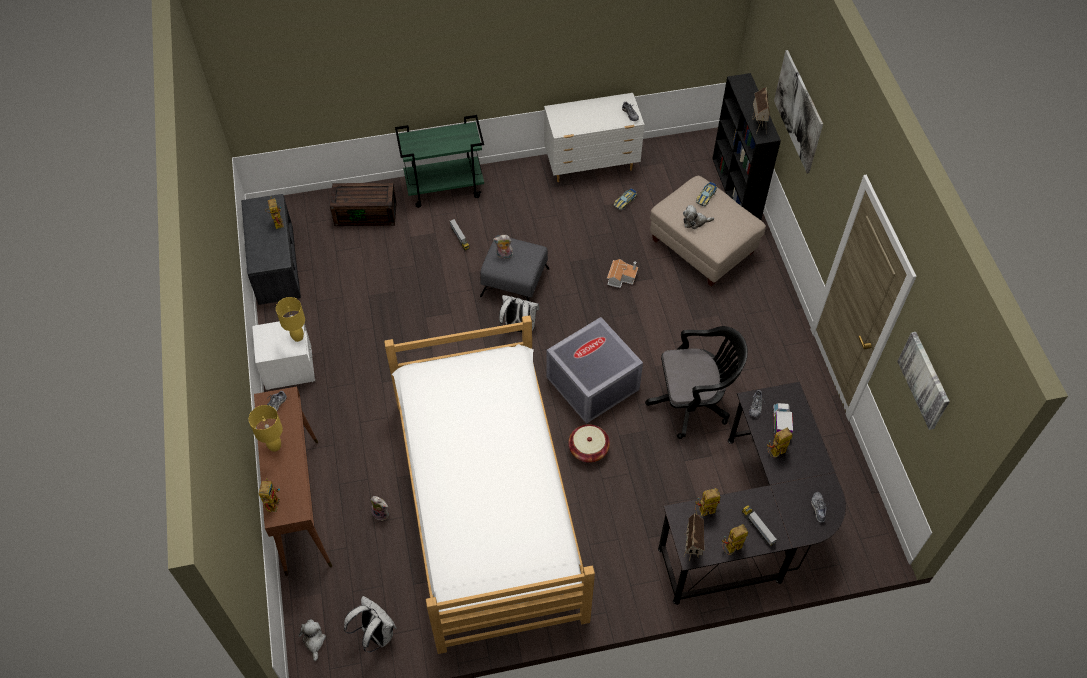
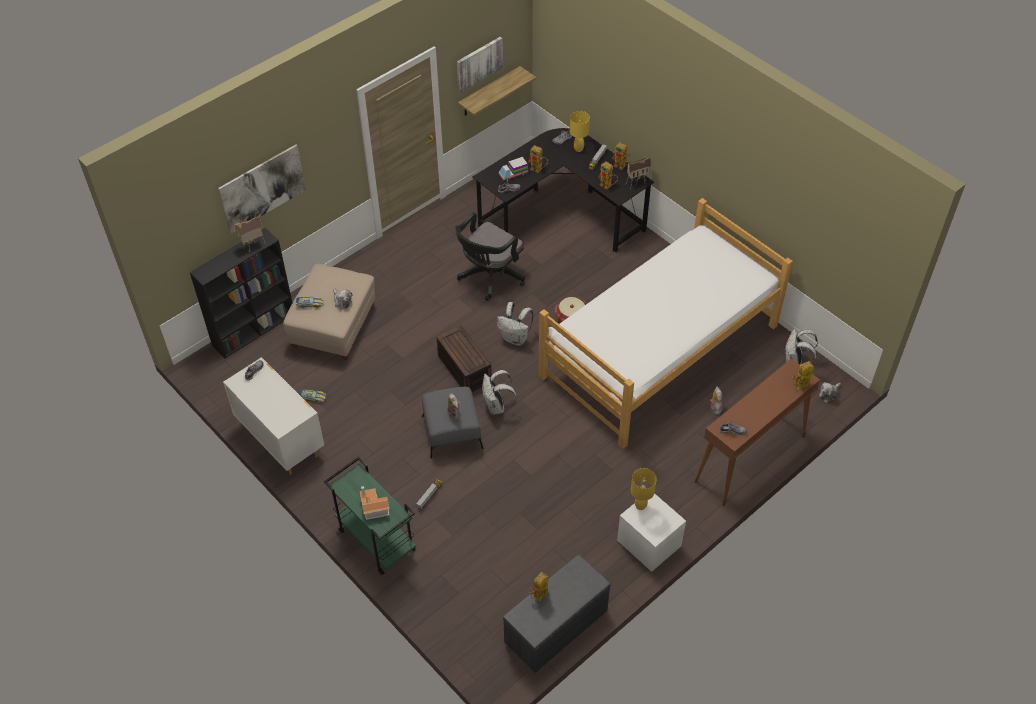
camera: 120 degrees left, 5 degrees down
(275, 446) = (761, 410): yellow table lamp -> yellow table lamp (578, 148)
(366, 213) = (447, 587): brown storage box -> brown storage box (463, 368)
(592, 384) = (515, 338): grey storage box -> white backpack
(621, 277) = (399, 364): toy house -> toy house (373, 507)
(693, 402) = (489, 277): black office chair -> black office chair turned 105 degrees counterclockwise
(915, 427) = (489, 92): none -> shelf

